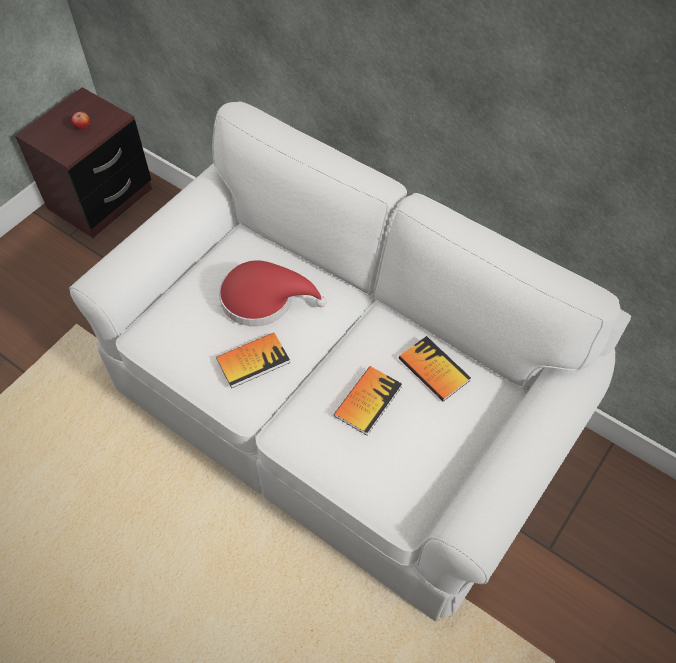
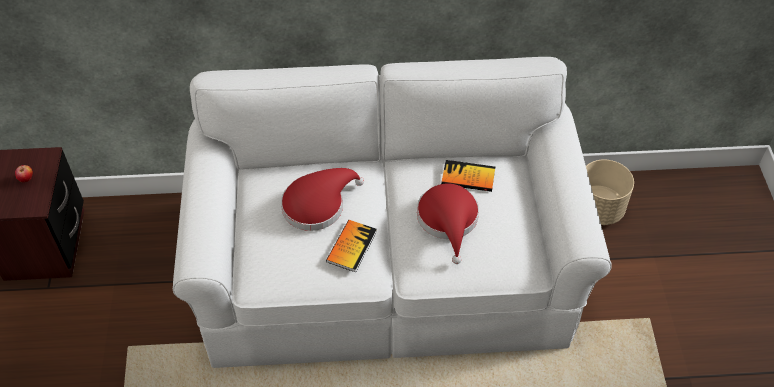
camera: 40 degrees left, 5 degrees down
(368, 401) = (448, 221): book -> red hat
(610, 502) = (598, 209): none -> beige planter

